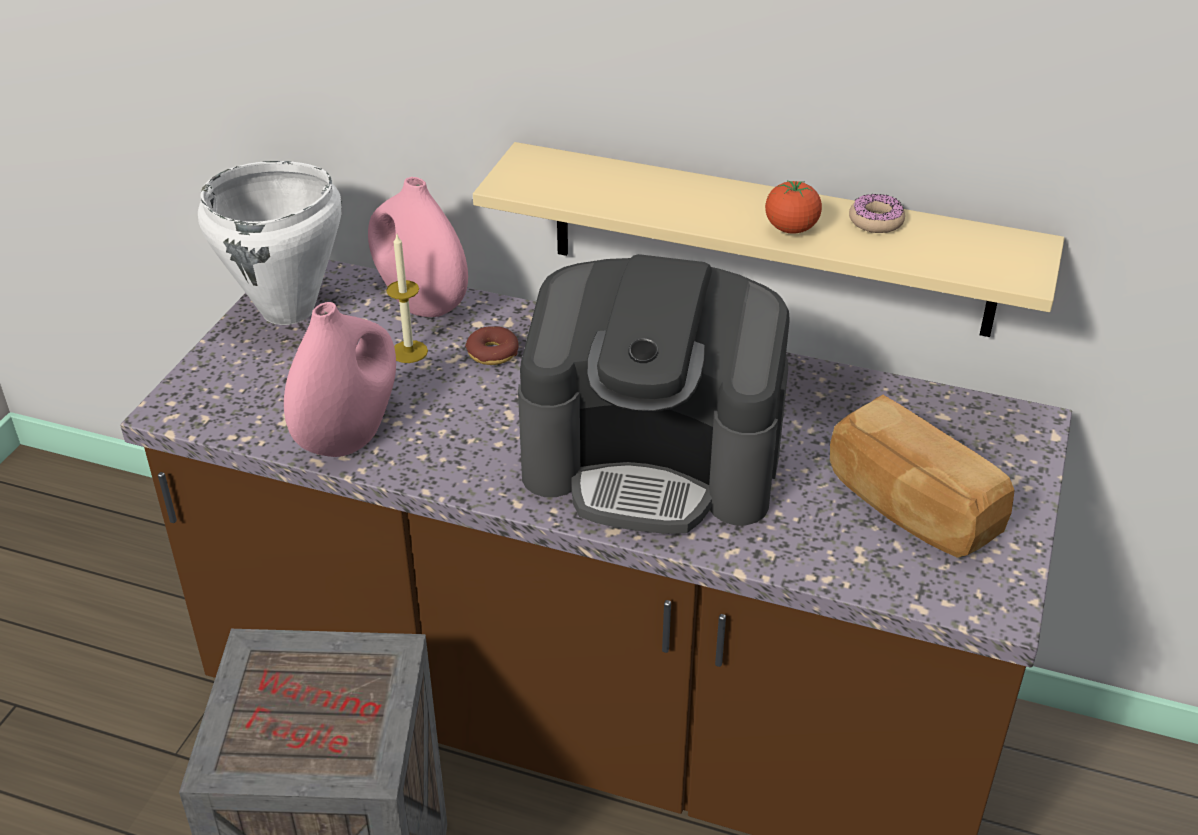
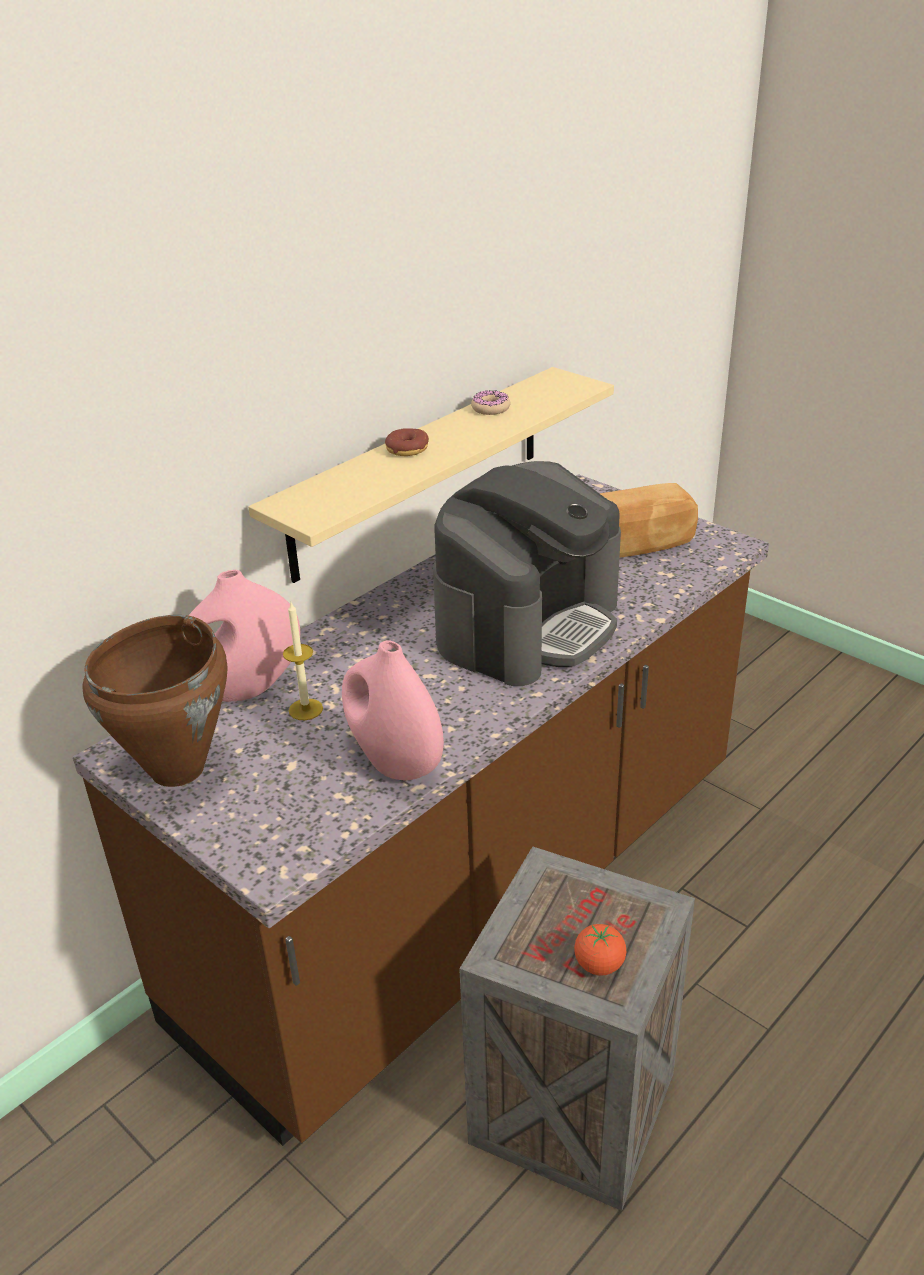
camera: 65 degrees left, 5 degrees down
(288, 311) = (179, 769): white cooking pot -> brown cooking pot
(492, 353) = (345, 667): donut -> donut (407, 449)
(791, 229) = (476, 434): tomato -> tomato (599, 965)

